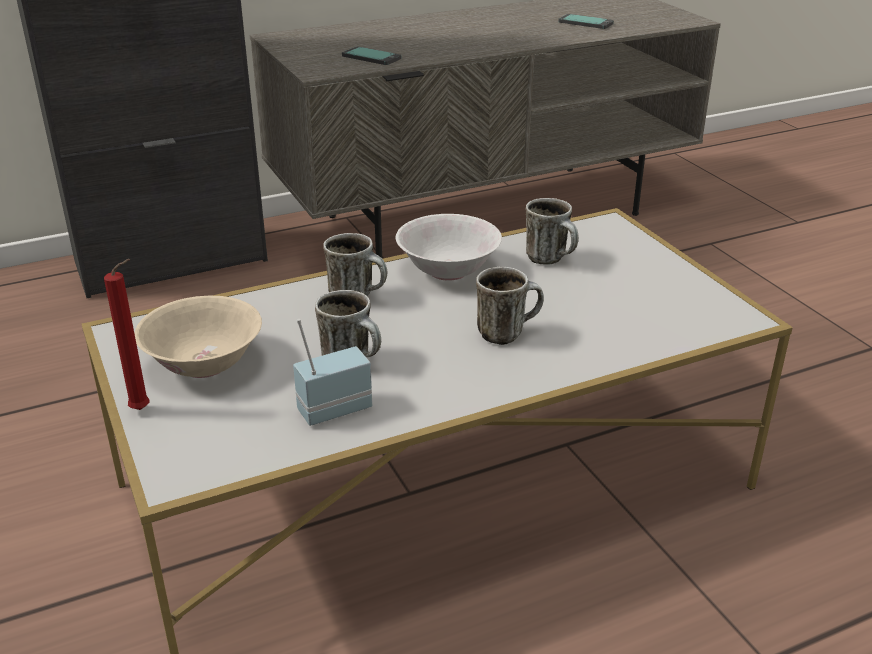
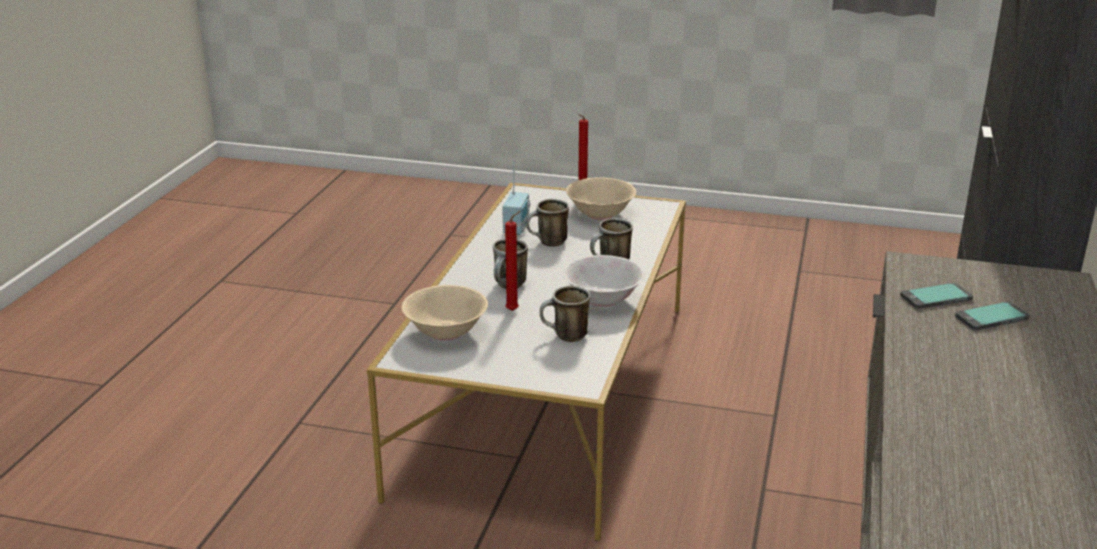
camera: 130 degrees right, 5 degrees down
(550, 306) = (514, 310): none -> red candle
(585, 23) = (978, 482): phone -> phone (992, 318)
(658, 321) = (445, 332): none -> beige bowl

